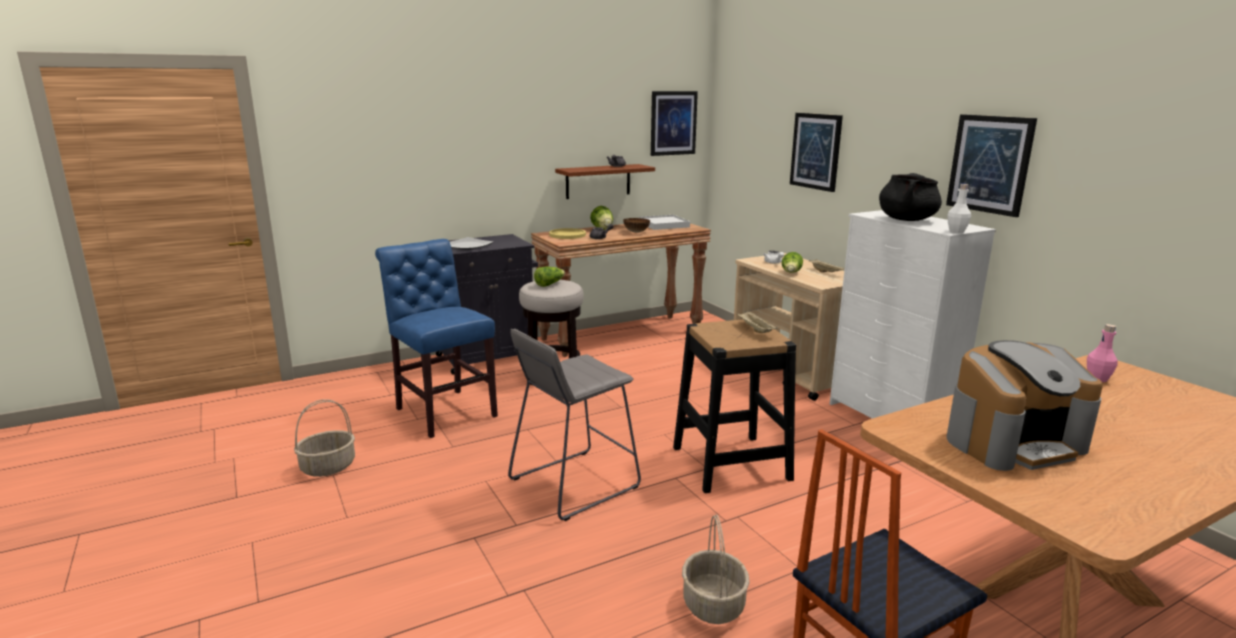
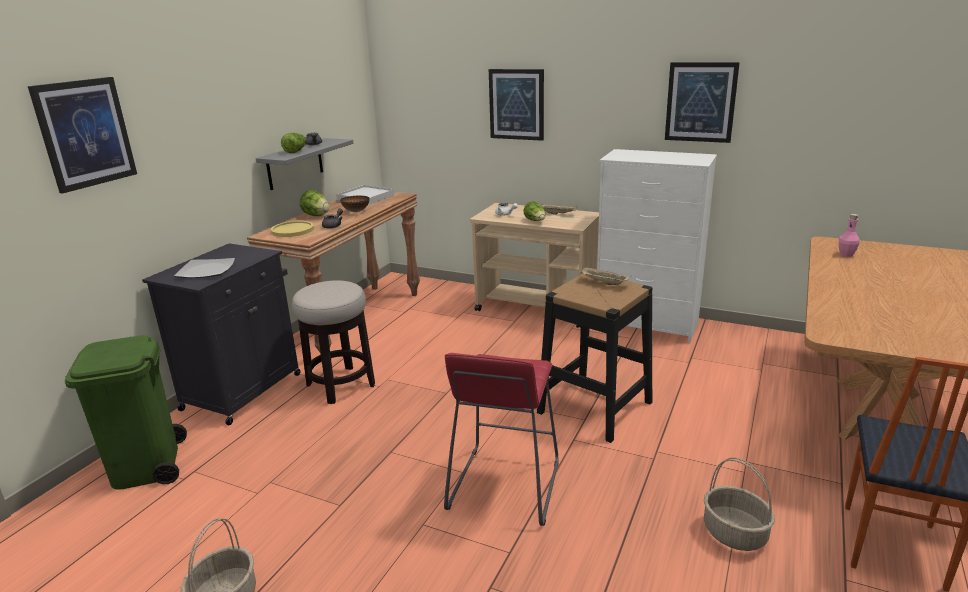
camera: 35 degrees left, 5 degrees up
(381, 381) = (147, 467): none -> green trash can
(443, 411) = (275, 471): blue chair -> none
(549, 284) = (326, 290): lettuce -> lettuce (296, 151)
(574, 484) = (504, 486): grey stool -> red stool
(598, 181) = (295, 164): brown shelf -> grey shelf
(673, 123) = (346, 89): picture -> picture (85, 133)
(906, 220) = (650, 157): black cooking pot -> none
(956, 231) = (704, 162): white bottle -> none
(1013, 442) = (894, 318): coffee machine -> none

